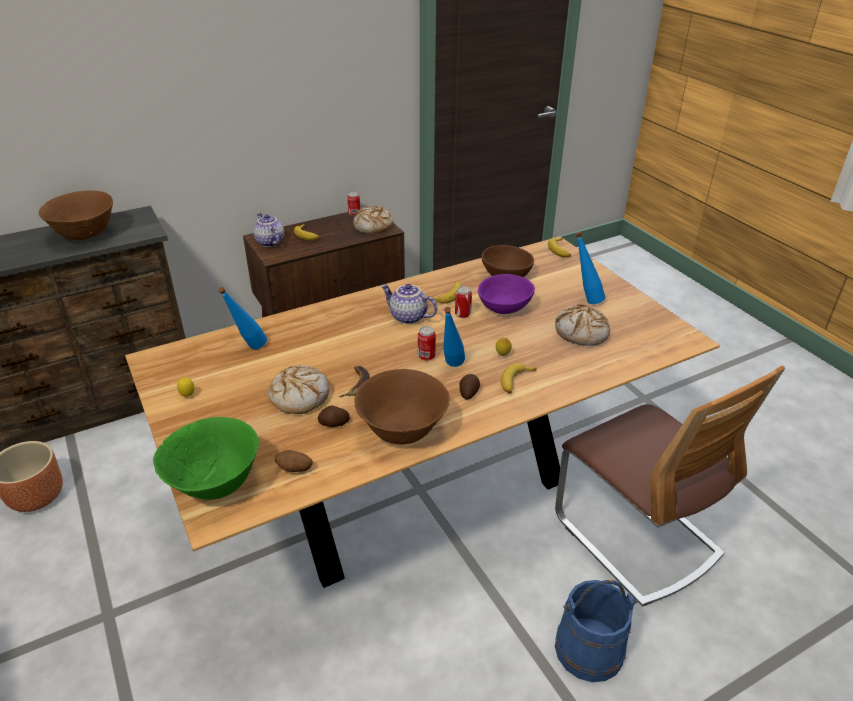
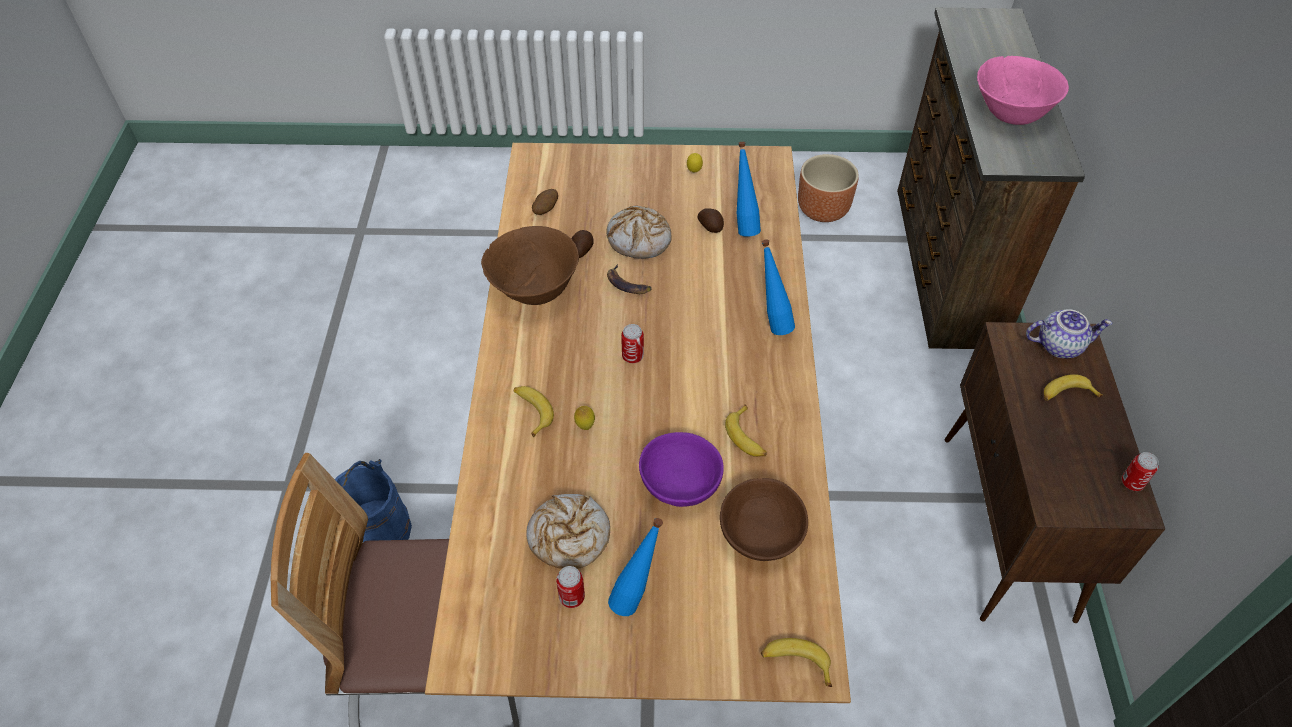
camera: 120 degrees right, 15 degrees up
(85, 235) = (1010, 115): brown bowl -> pink bowl
(215, 484) = (566, 164): green bowl -> none
(372, 226) = (1073, 490): bread -> none
(407, 317) = (722, 373): teapot -> none
(451, 368) = (597, 368): blue bottle -> blue bottle (772, 322)
(462, 315) = (692, 430): can -> can (572, 597)
(468, 392) = (547, 363): potato -> potato (710, 226)

